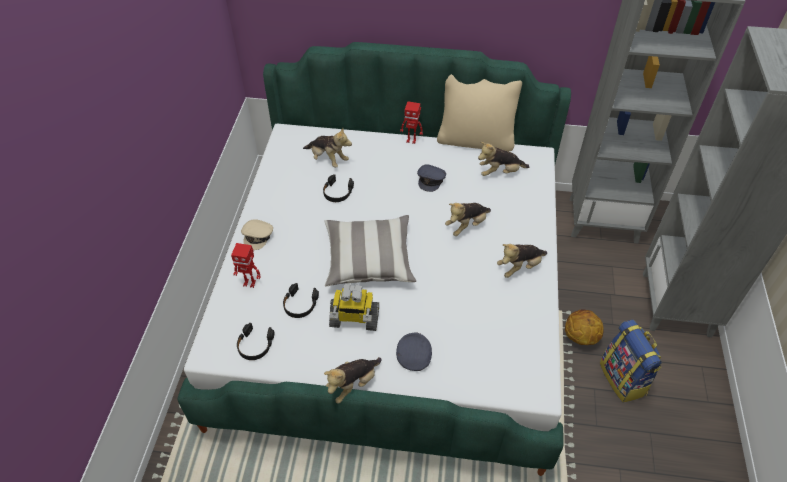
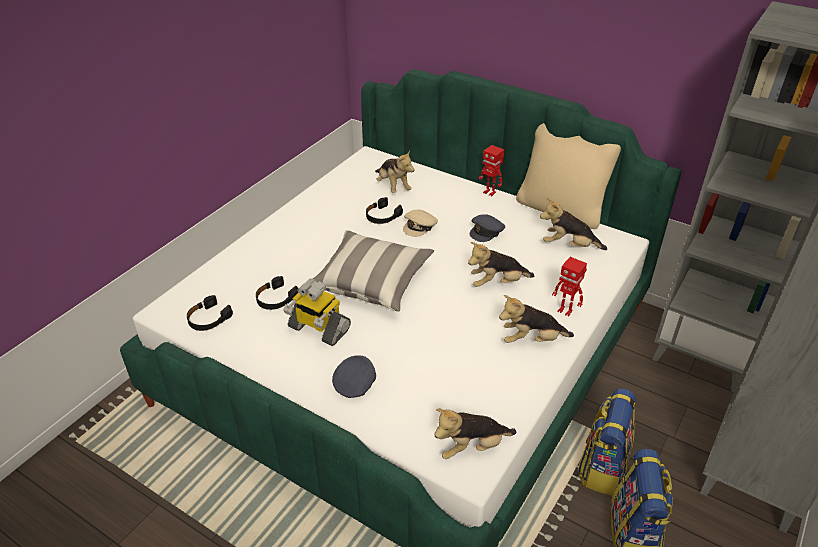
camera: 25 degrees right, 10 degrees down
(250, 283) = (243, 265): toy robot -> toy robot (565, 310)
(258, 236) = (280, 230): beige cap -> beige cap (420, 226)
(353, 384) = (274, 386): plush toy -> plush toy (471, 447)
(580, 337) = (602, 467): basketball -> backpack

